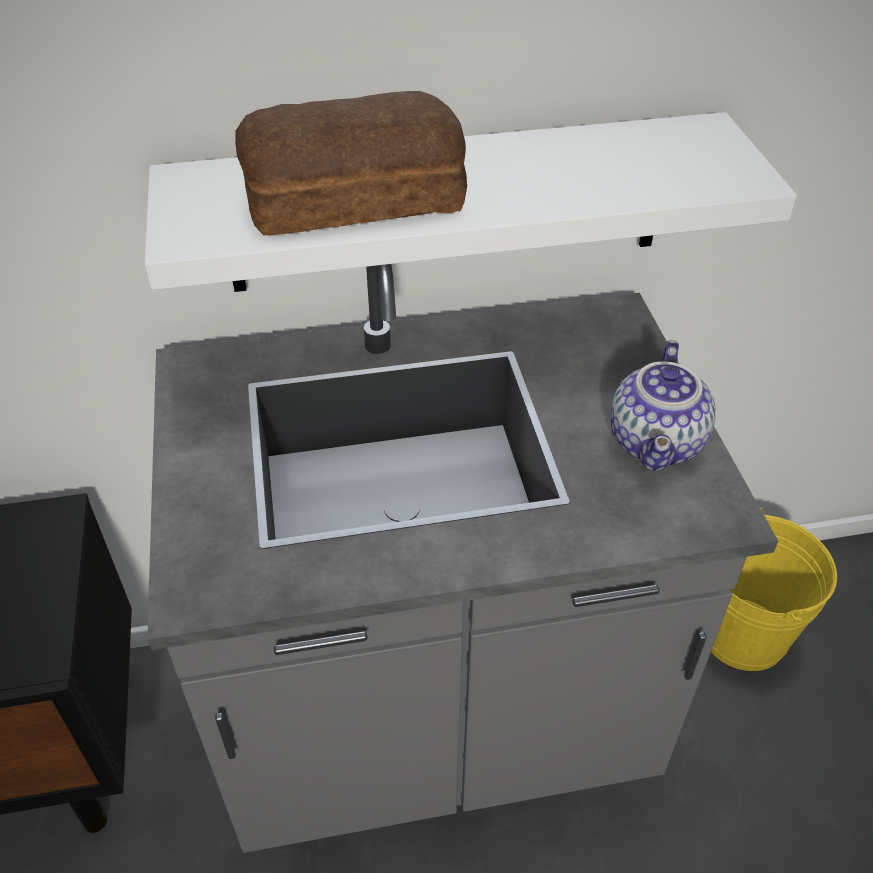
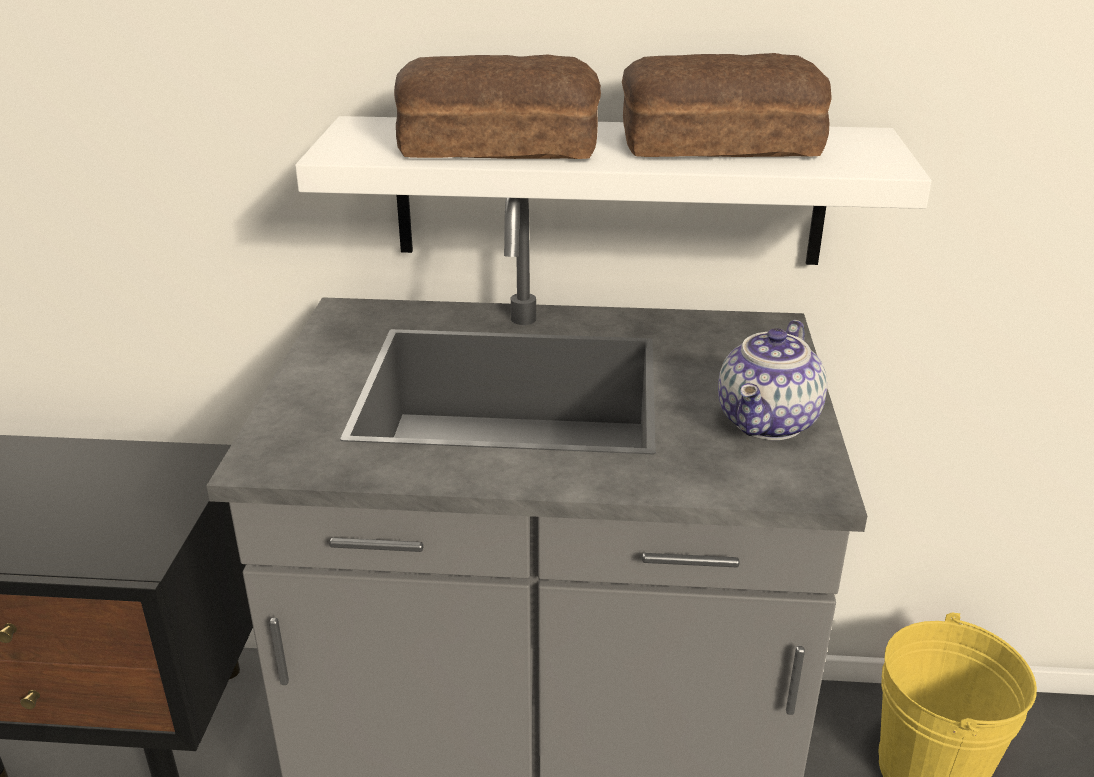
camera: 15 degrees right, 15 degrees down
(572, 161) = (716, 142): none -> bread

